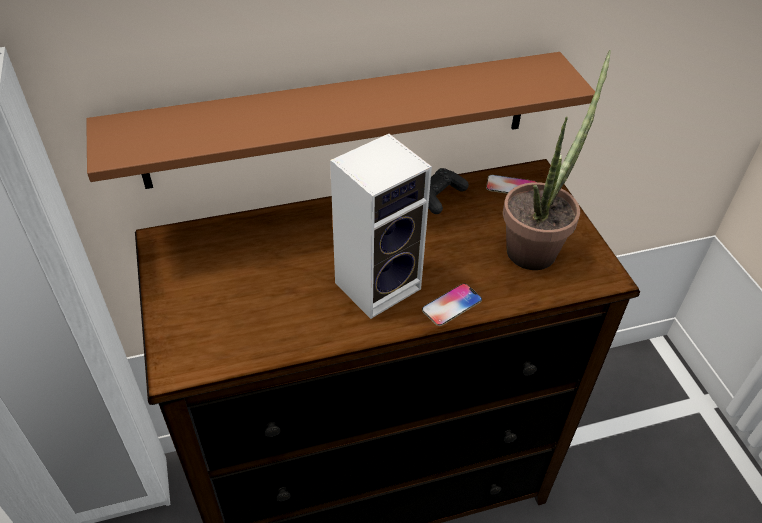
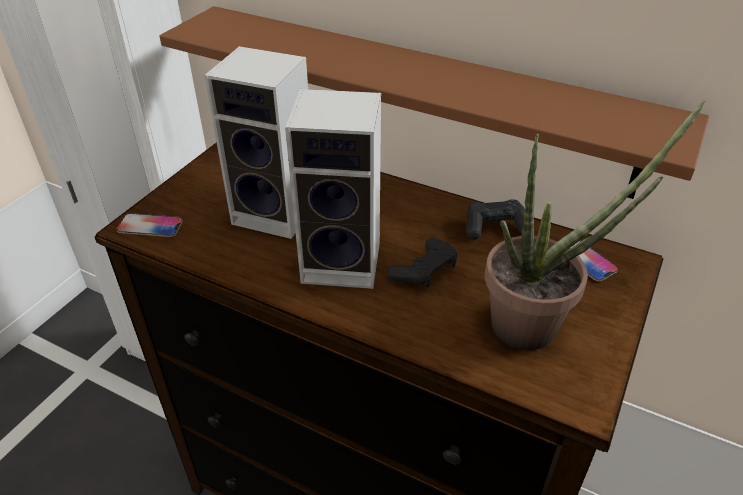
camera: 45 degrees right, 5 degrees down
(281, 279) = (278, 213): none -> speaker
(436, 255) = (424, 271): none -> black game controller
(451, 305) = (381, 319): phone -> phone (150, 226)

